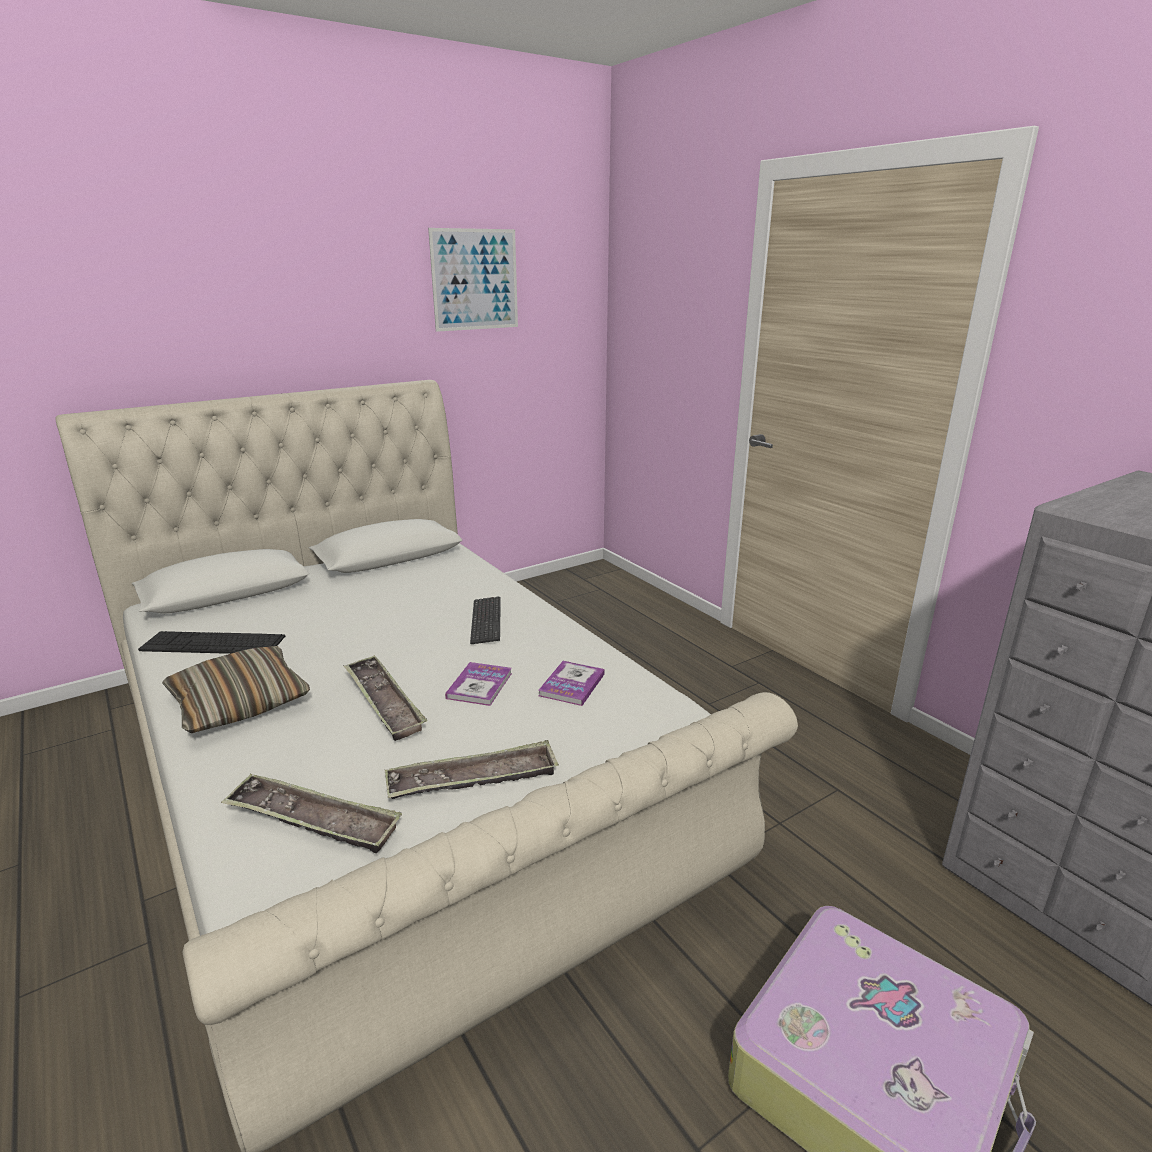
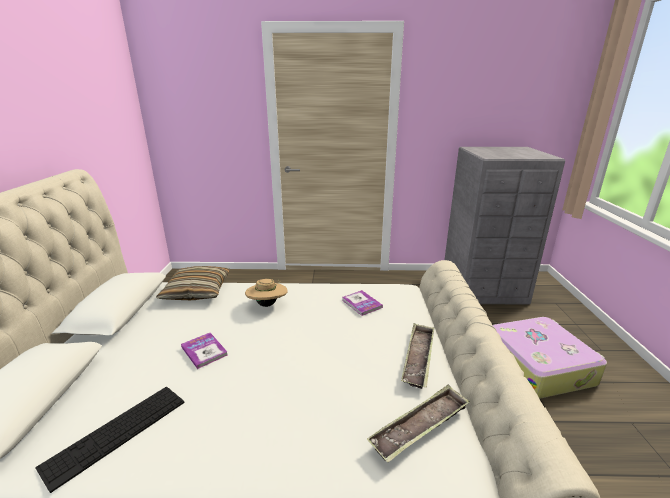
camera: 55 degrees left, 0 degrees up
(239, 702) = (239, 435): pillow -> pillow (197, 291)
(384, 702) = (317, 365): tray -> none
(475, 280) = (74, 88): picture -> none
(479, 685) = (332, 329): book -> book (204, 351)
(486, 621) = (267, 304): keyboard -> beige hat

